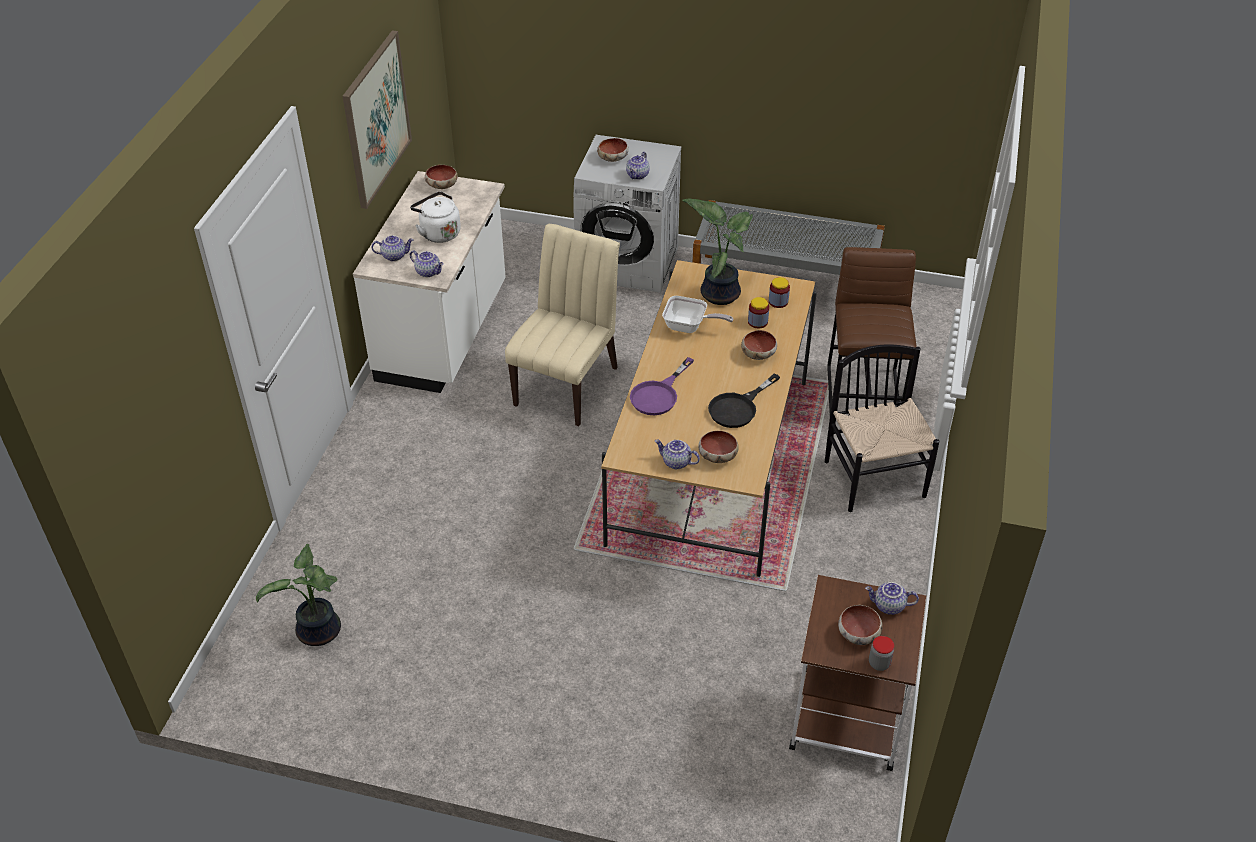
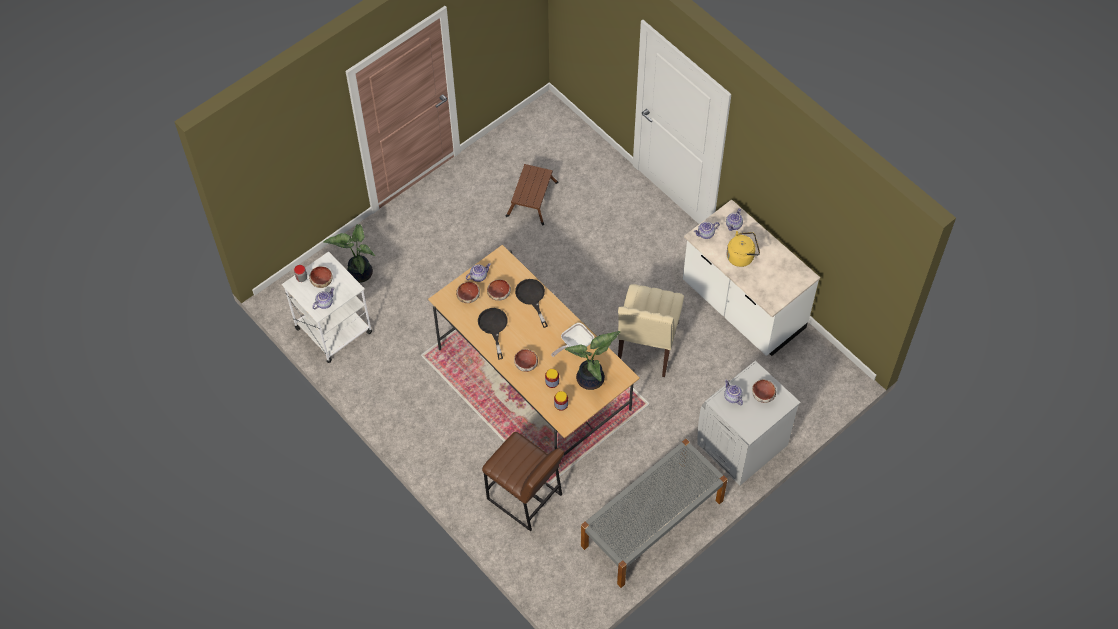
camera: 125 degrees right, 15 degrees up
(318, 633) = (552, 154): potted plant -> potted plant (358, 272)
(376, 119) = (799, 206): picture -> none
(421, 612) = (532, 198): none -> brown step ladder
(438, 233) = (742, 256): white kettle -> yellow kettle
(441, 185) = (793, 281): bowl -> bowl (499, 293)
(566, 387) = (647, 344): beige chair -> beige chair turned 45 degrees clockwise
(658, 395) = (532, 298): purple frying pan -> black frying pan
(846, 720) = (333, 329): brown cart -> white cart
(873, 476) = (459, 452): black chair -> none

